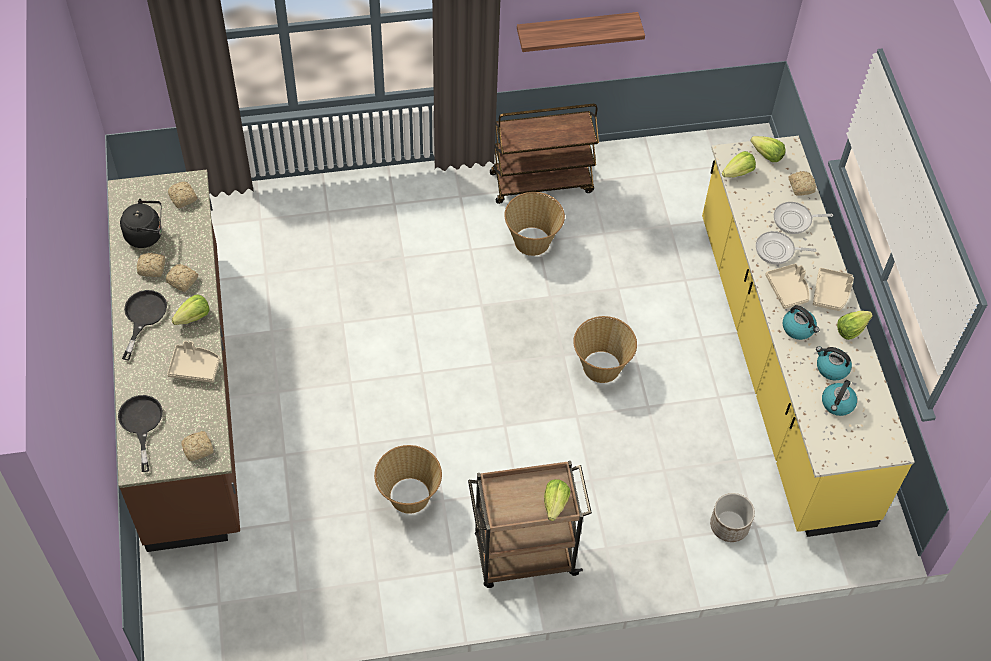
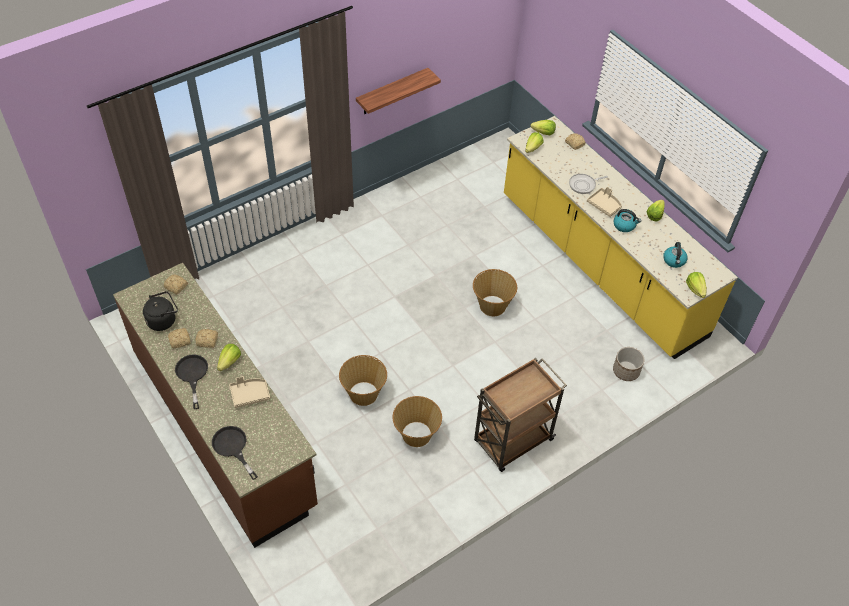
camera: 25 degrees left, 5 degrees down
(199, 449) = (284, 448): bread -> none
(532, 240) = (404, 245): basket -> basket (363, 393)
(542, 182) = (390, 208): brown cart -> none
(555, 504) = (540, 389): lettuce -> lettuce (695, 289)
(795, 220) = (583, 164): frying pan -> none
(831, 293) = (630, 198): beige tray -> none
(831, 368) = (657, 241): kettle -> none

